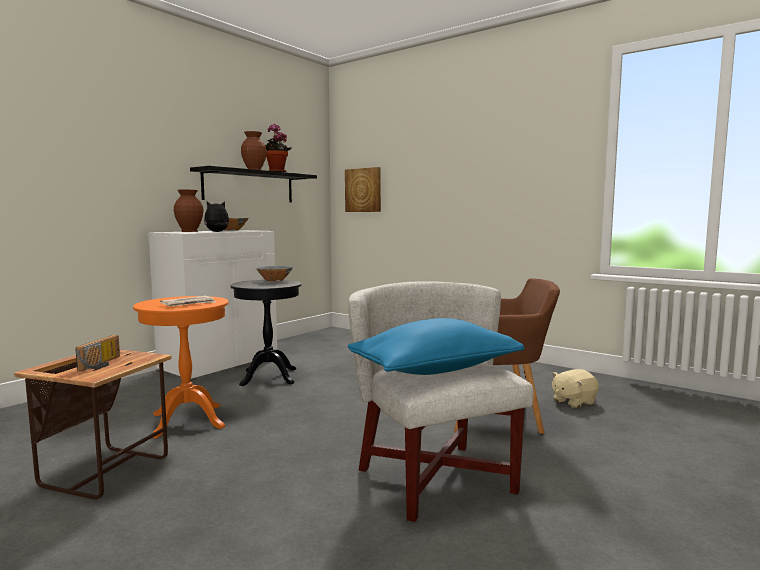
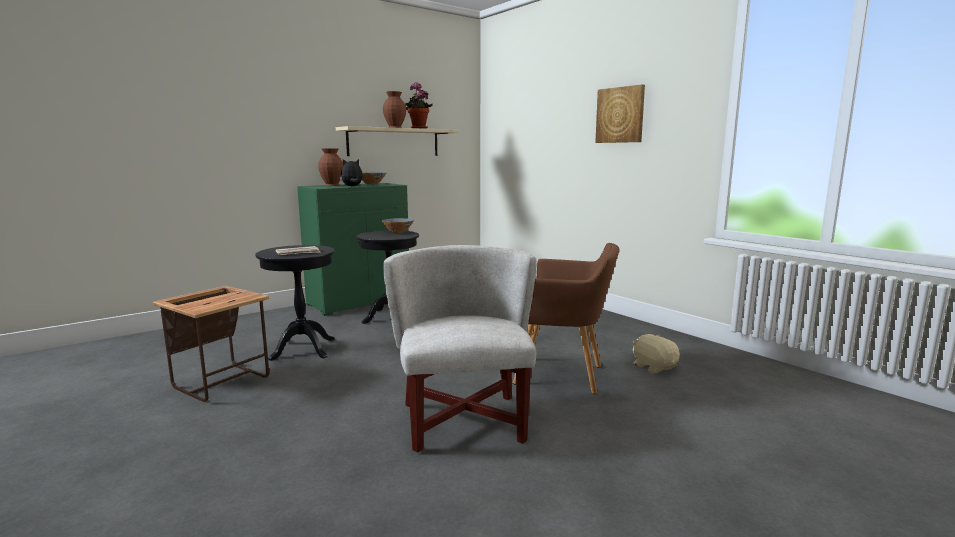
camera: 15 degrees right, 5 degrees up
(102, 364) = (214, 300): radio -> none
(188, 421) = (303, 349): orange side table -> black side table
(219, 363) = (359, 301): white cabinet -> green cabinet
(249, 186) = (394, 142): black shelf -> beige shelf
(363, 190) = (507, 143): picture -> picture (620, 115)
(435, 370) = (454, 327): blue pillow -> none
(573, 402) = (654, 367): beige plush toy -> beige plush toy turned 75 degrees clockwise

